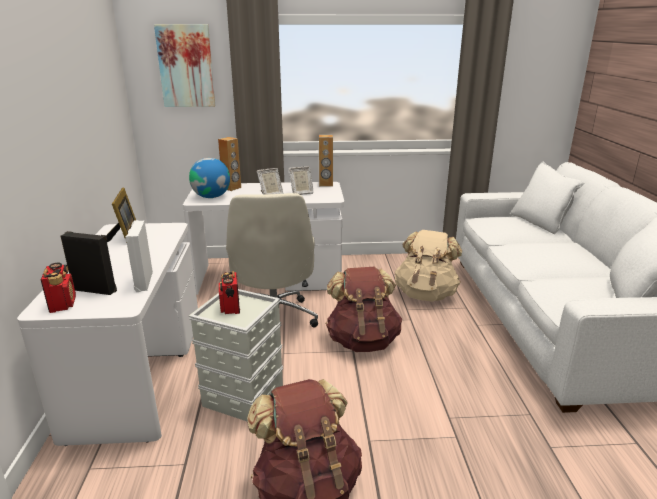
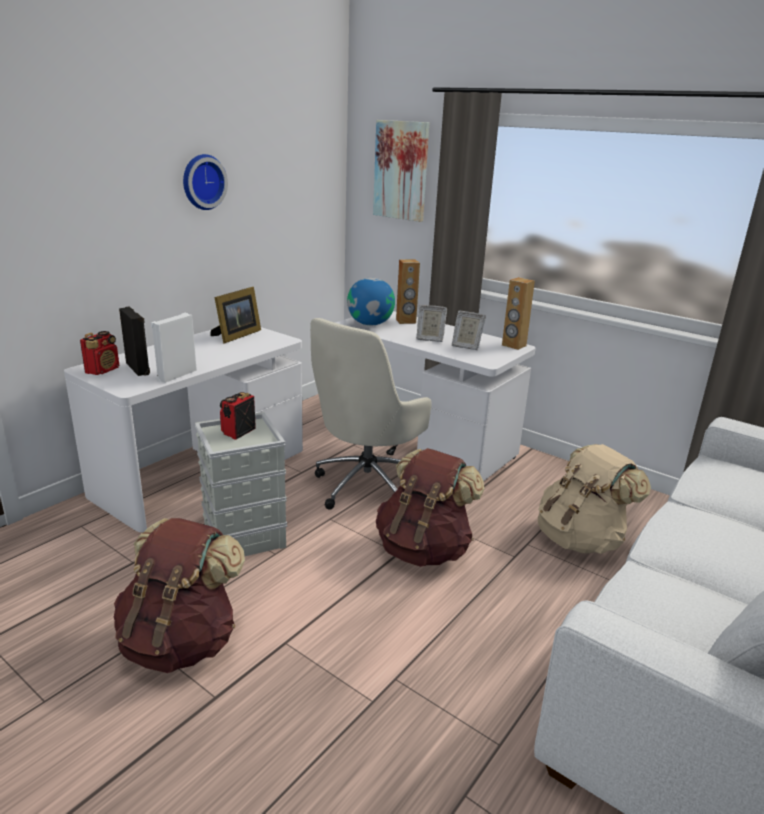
camera: 40 degrees right, 0 degrees up
(56, 95) = (202, 182): none -> wall clock

